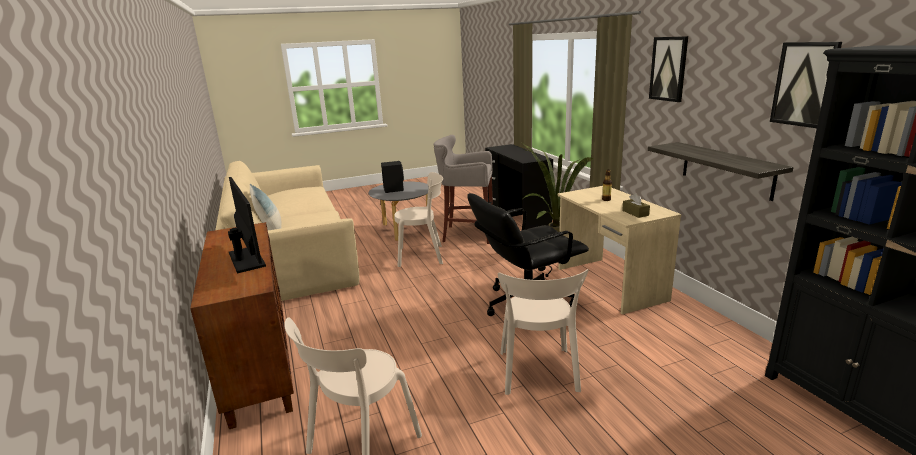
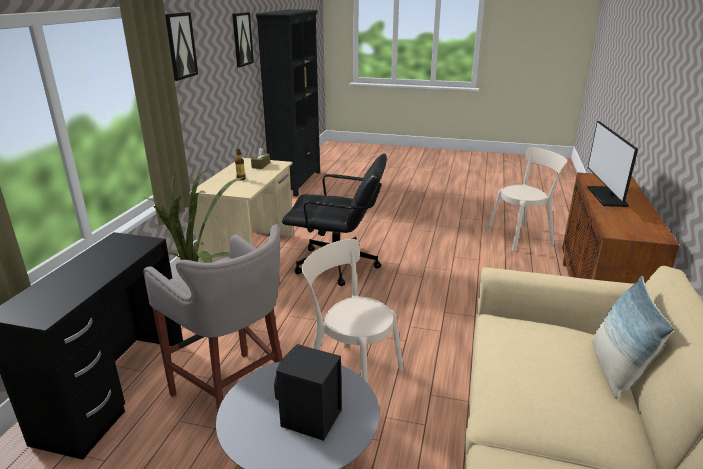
camera: 145 degrees left, 5 degrees up
(538, 374) = (396, 230): beige chair -> none
(726, 170) = (227, 113): shelf -> none

